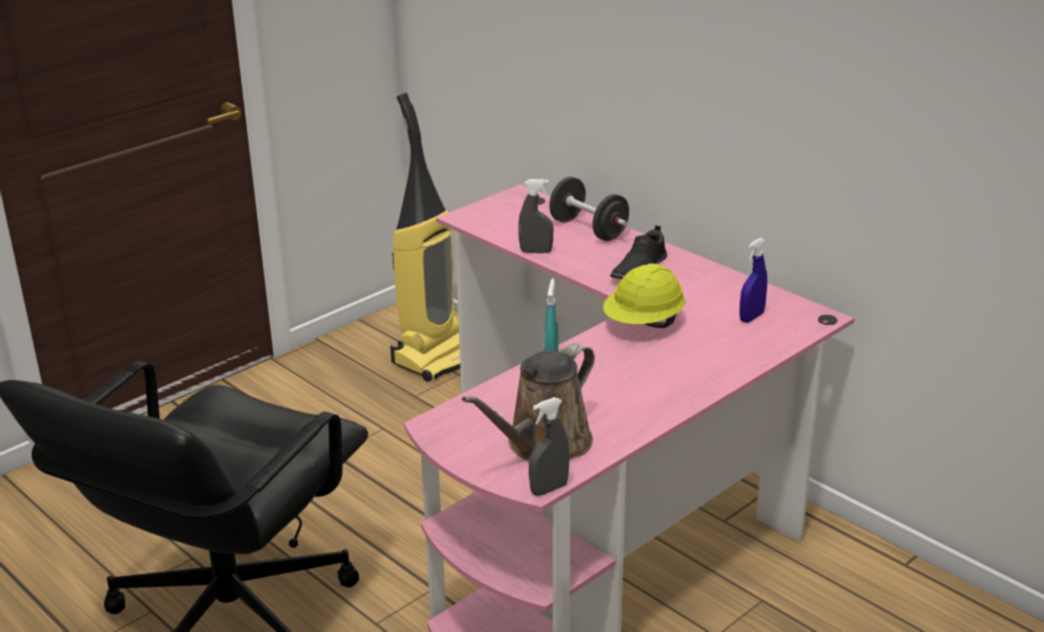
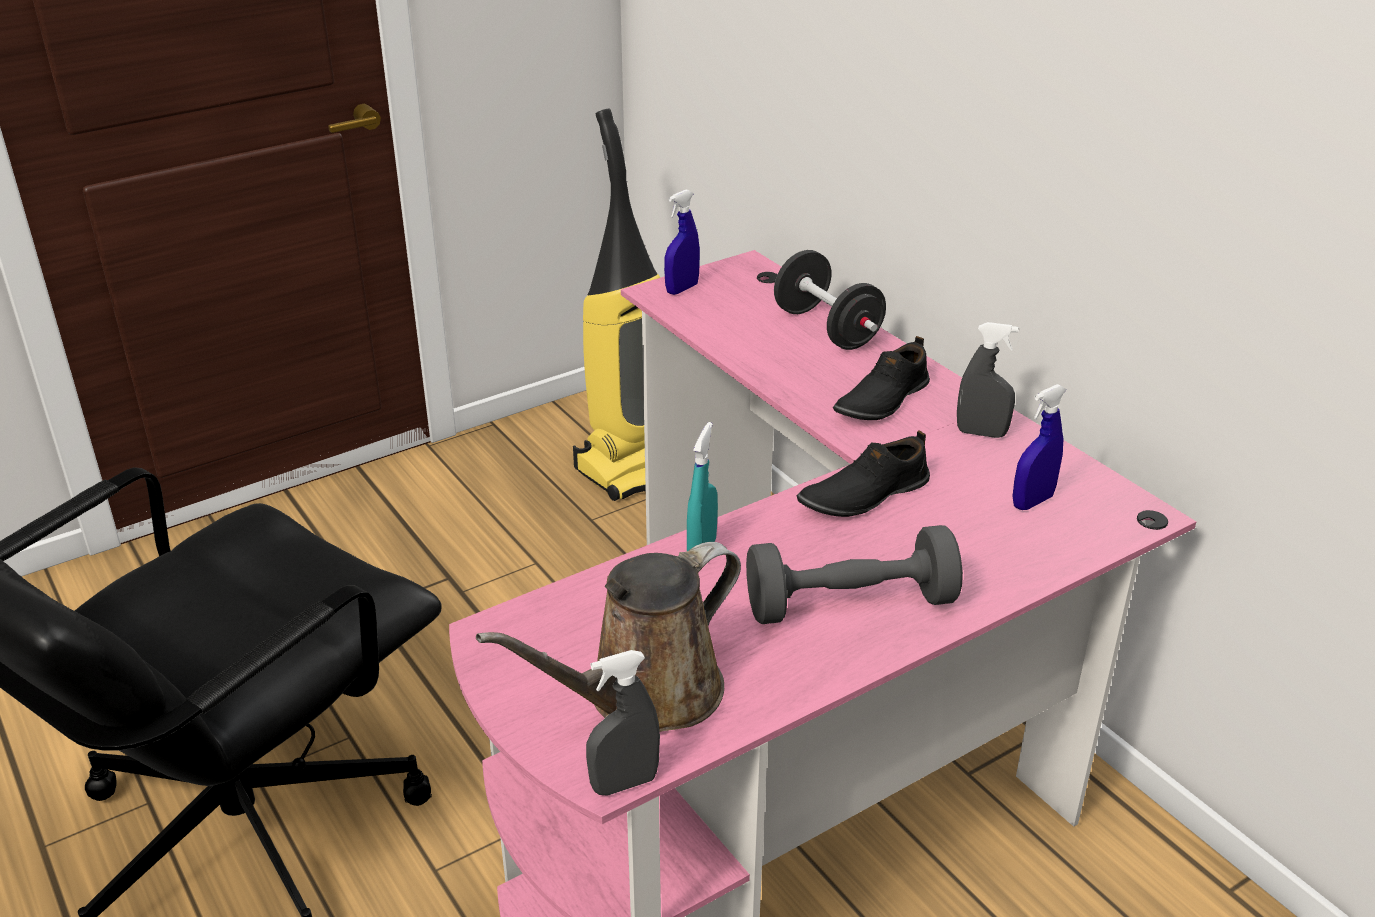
camera: 10 degrees right, 5 degrees up
(479, 213) = (682, 289): none -> blue spray bottle
(536, 252) = (741, 356): grey spray bottle -> grey spray bottle (981, 433)
(644, 324) = (863, 495): yellow hard hat -> black shoe
(654, 384) = (850, 604): none -> grey dumbbell

